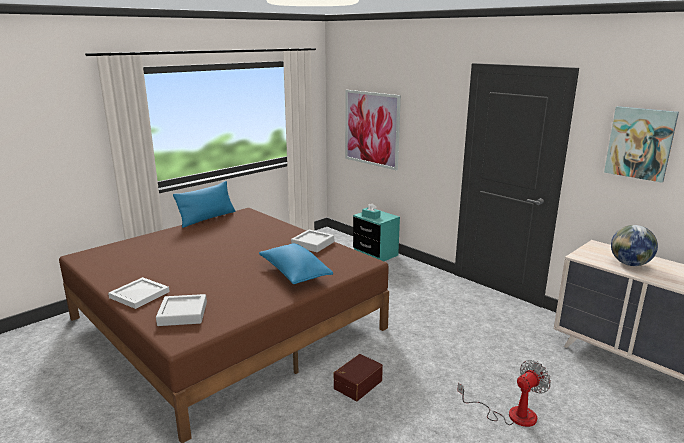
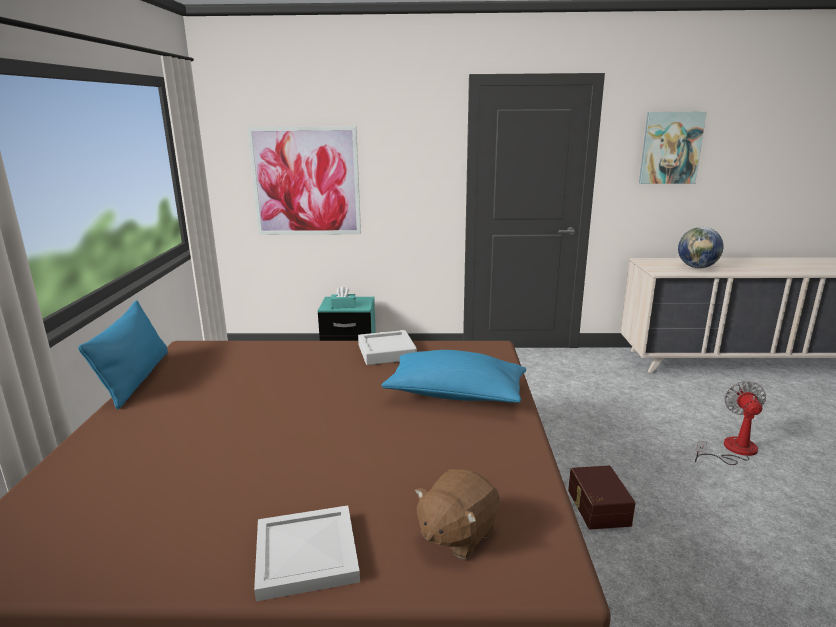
camera: 45 degrees left, 0 degrees up
(182, 314) = (456, 533): grey tray -> brown plush toy

